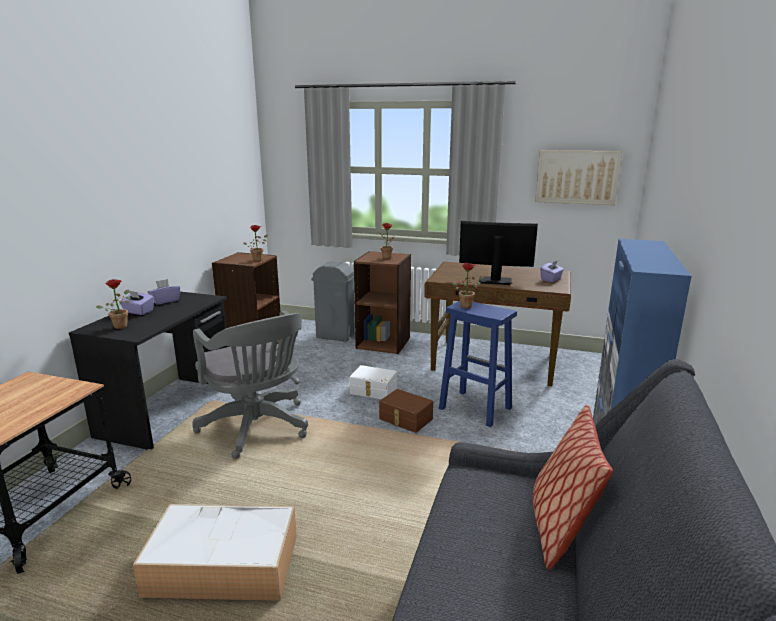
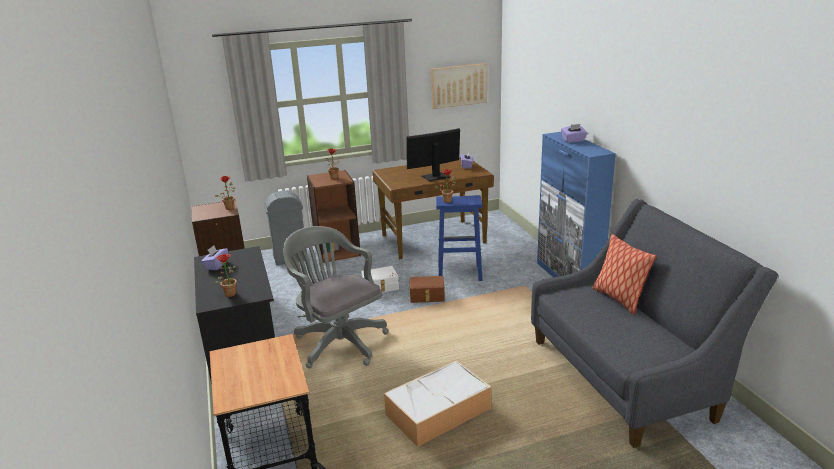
camera: 35 degrees left, 5 degrees up
(138, 312) = (215, 280): purple tissue box -> purple tissue box (573, 141)
(257, 428) = (338, 341): grey office chair -> grey office chair turned 150 degrees counterclockwise

